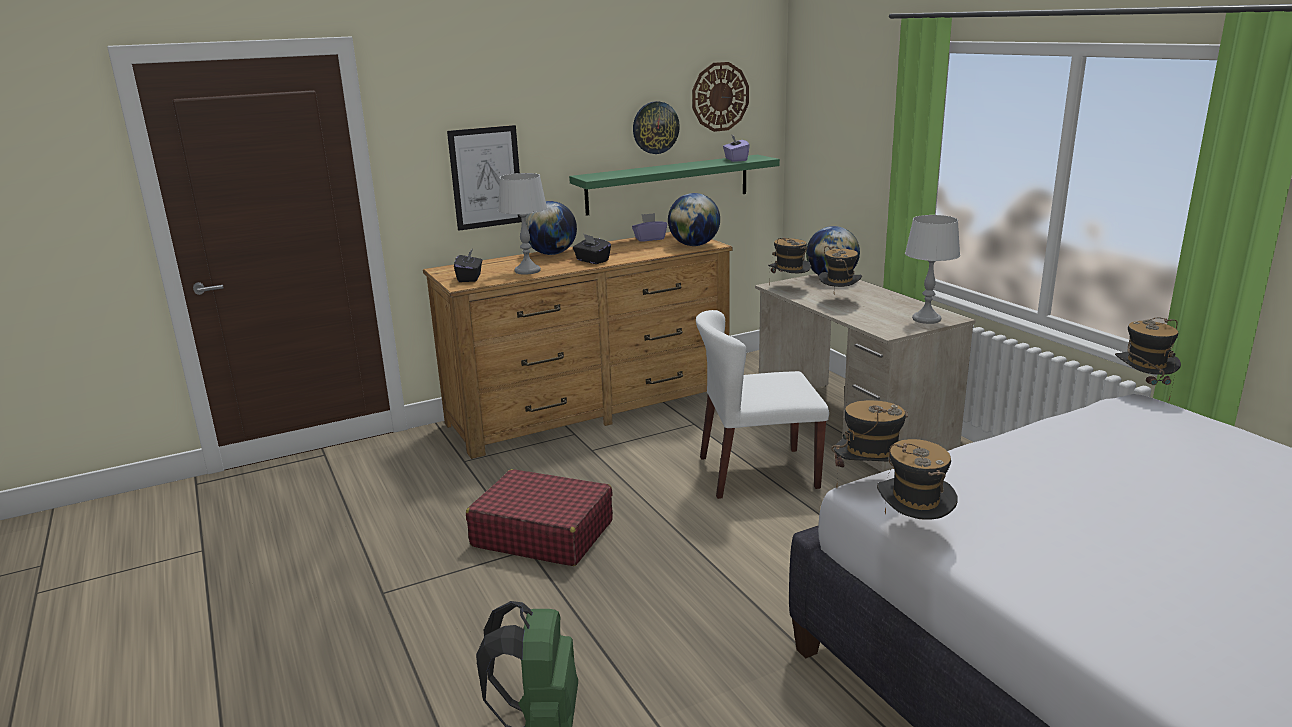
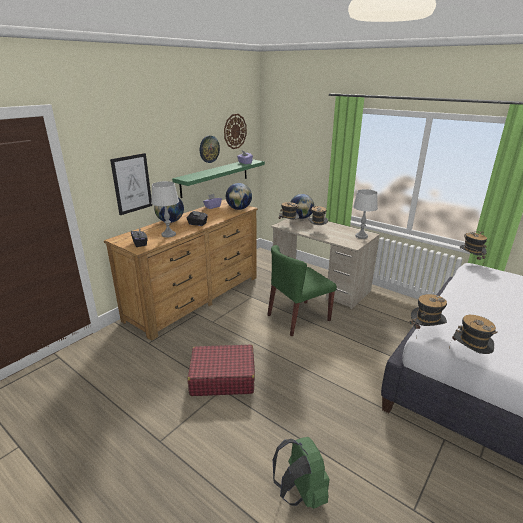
camera: 25 degrees left, 5 degrees up
(757, 472) = (298, 318): white chair -> green chair

